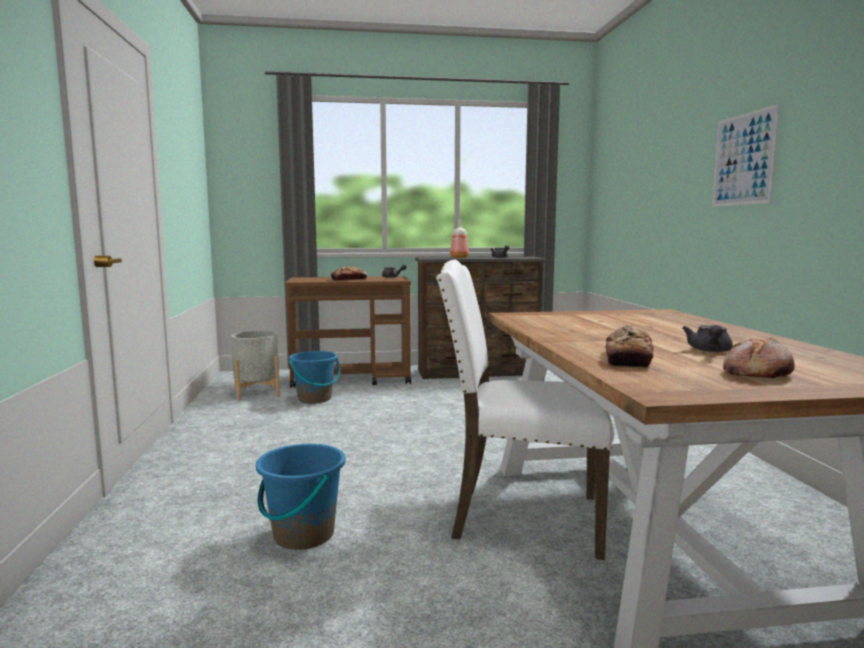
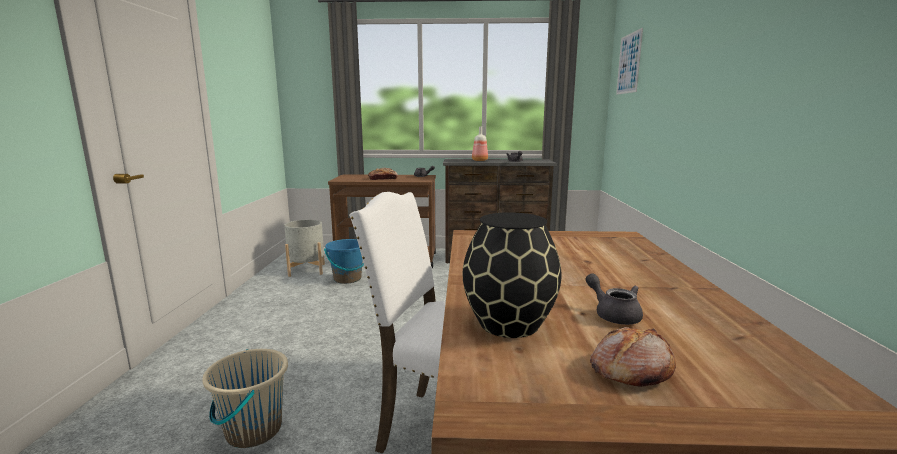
camera: 10 degrees right, 5 degrees up
(303, 535) = (253, 430): blue bucket -> beige bucket
(628, 358) = (508, 323): bread -> black vase
(709, 351) = (613, 314): grey teapot -> grey teapot turned 120 degrees clockwise
(743, 159) = (731, 78): picture -> picture (629, 63)

